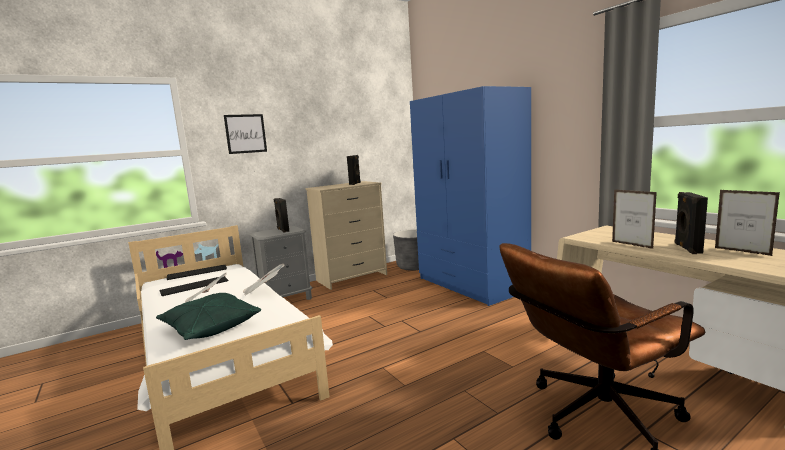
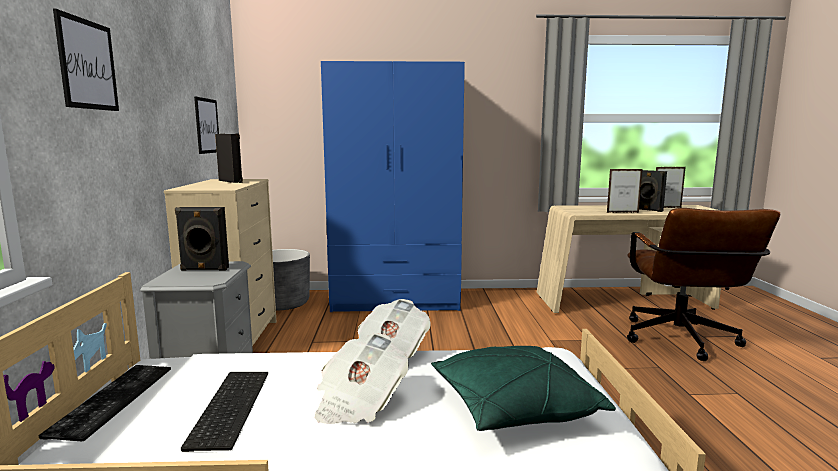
camera: 60 degrees left, 0 degrees up
(364, 149) = (207, 126): none -> picture

